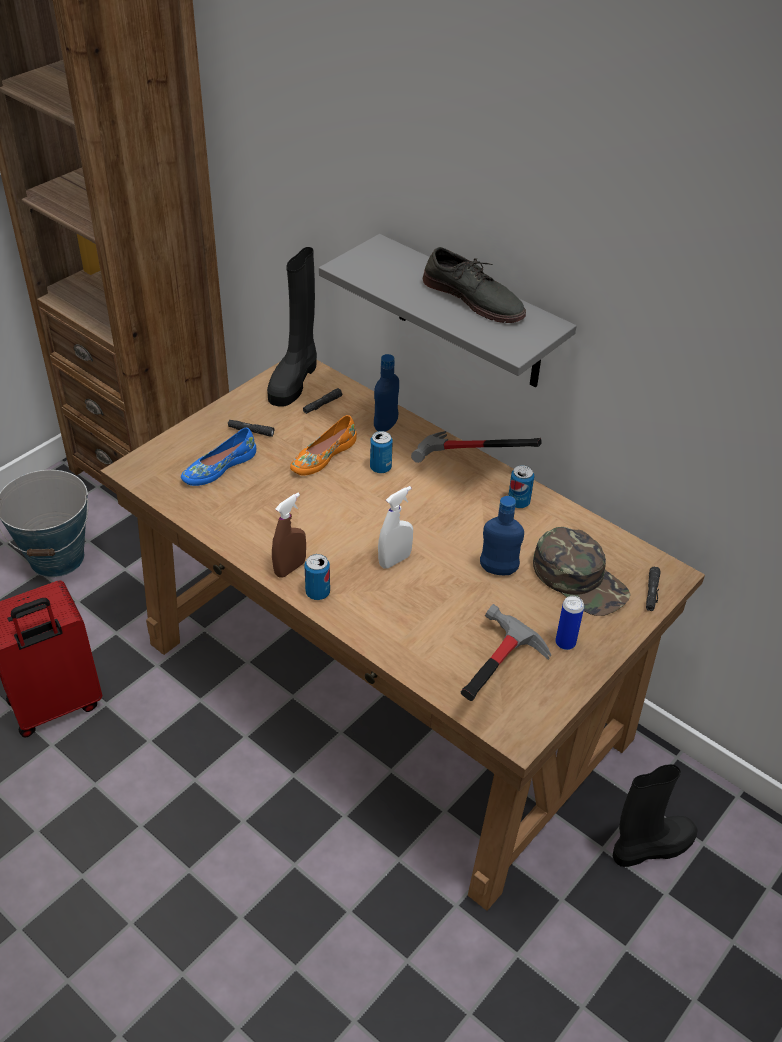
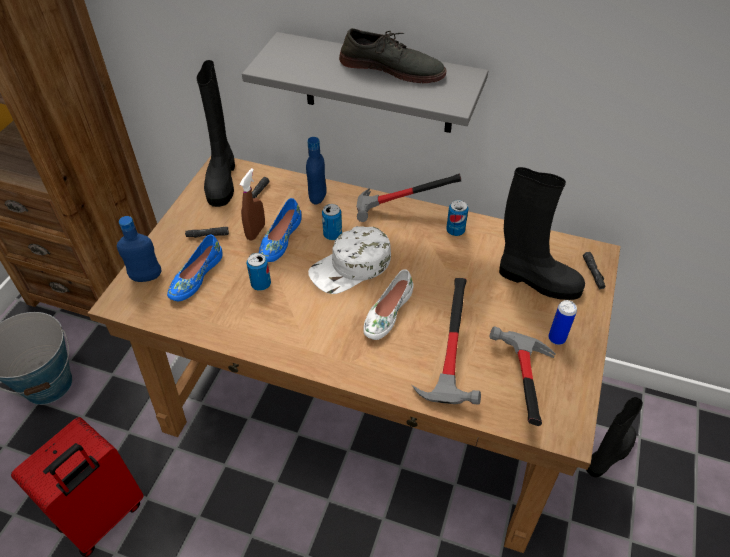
camera: 20 degrees left, 5 degrees up
(290, 568) = (304, 349): brown spray bottle -> brown spray bottle (256, 232)
(317, 593) = (339, 364): can -> can (261, 284)
(322, 456) = (279, 239): orange shoe -> blue shoe
(382, 505) = (351, 267): none -> white cap
(395, 560) = (387, 312): white spray bottle -> white shoe
(436, 631) = (453, 364): none -> hammer
(498, 570) = (472, 293): blue bottle -> blue bottle (146, 277)
(580, 579) = (536, 280): green cap -> black boot

